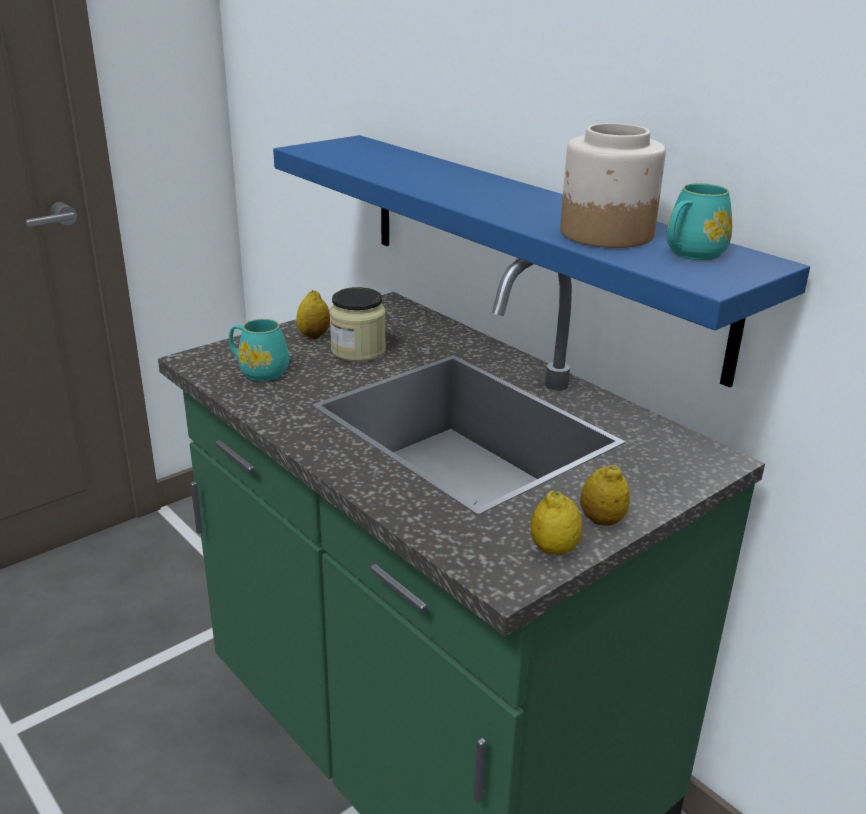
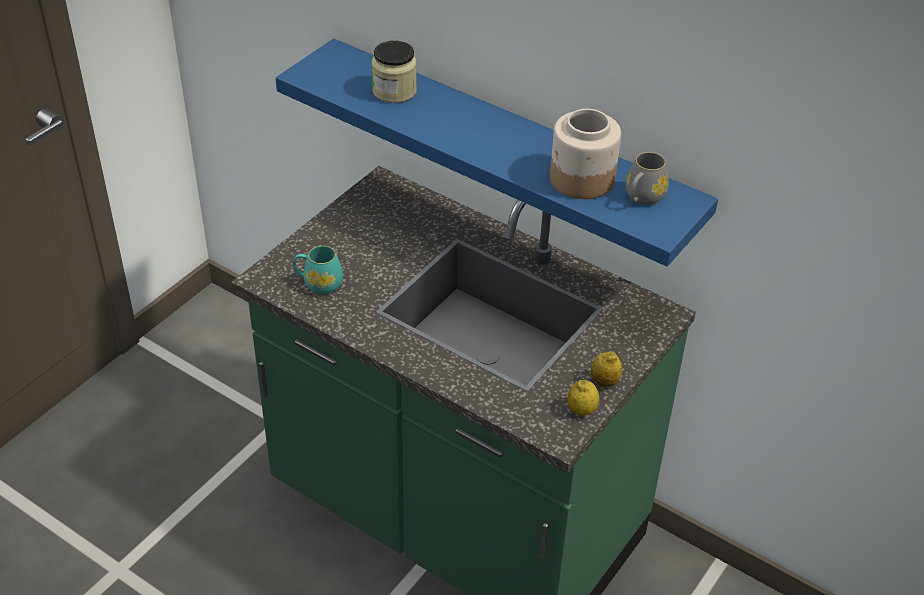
camera: 15 degrees left, 15 degrees up
(314, 335) = (340, 234): lemon -> none
(358, 350) = (382, 246): jar -> jar (394, 91)
(690, 254) = (642, 198): turquoise mug -> grey mug

